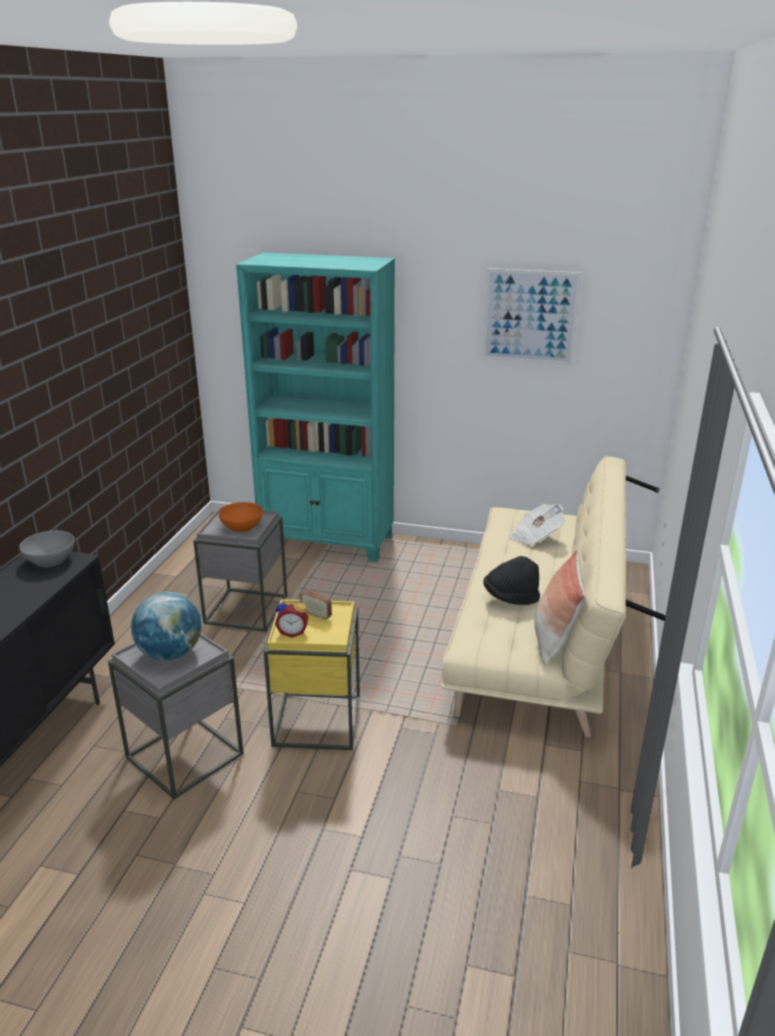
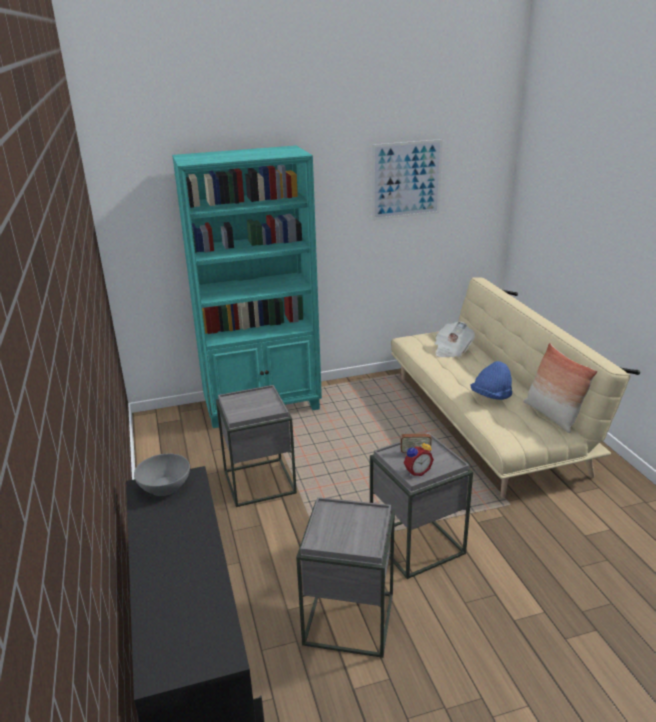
camera: 30 degrees left, 0 degrees up
(170, 653) = (347, 527): globe -> none
(241, 526) = (258, 406): orange bowl -> none
(317, 721) = (416, 544): yellow side table -> grey side table
(510, 598) = (491, 396): black hat -> blue hat

